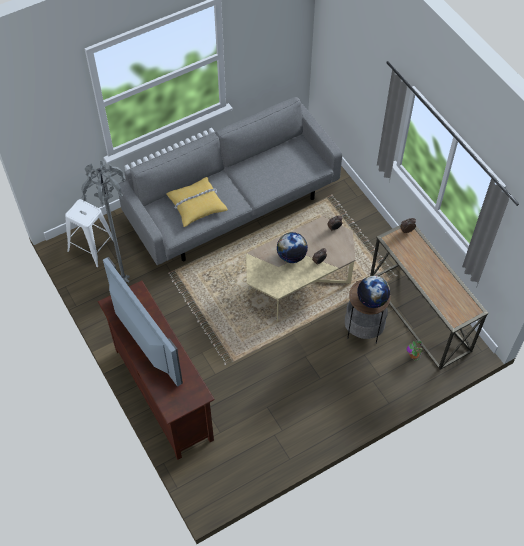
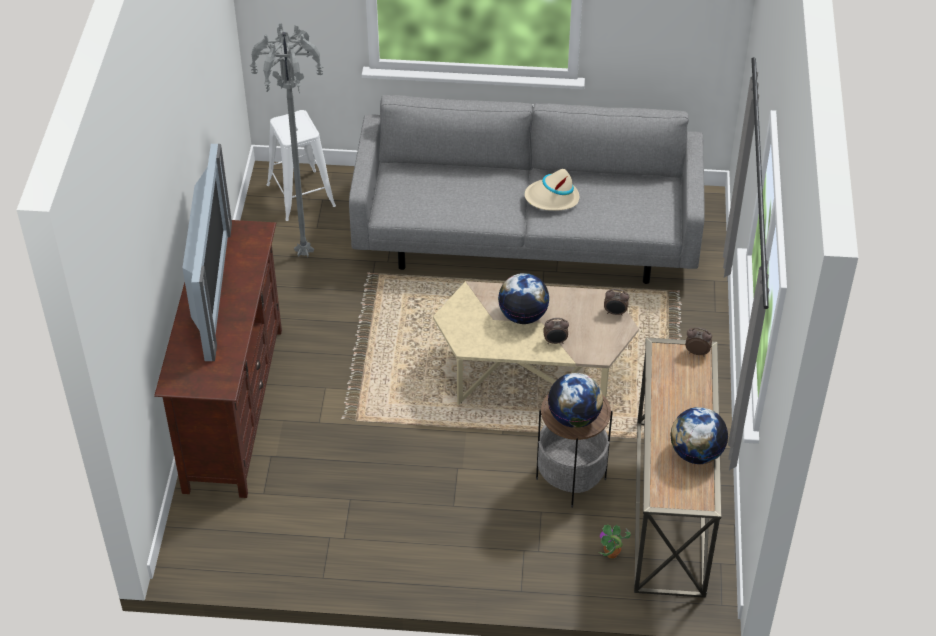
camera: 35 degrees right, 10 degrees down
(196, 205) = (452, 193): yellow pillow -> none
(250, 180) = (552, 198): none -> beige hat
(450, 286) = (696, 453): none -> globe

